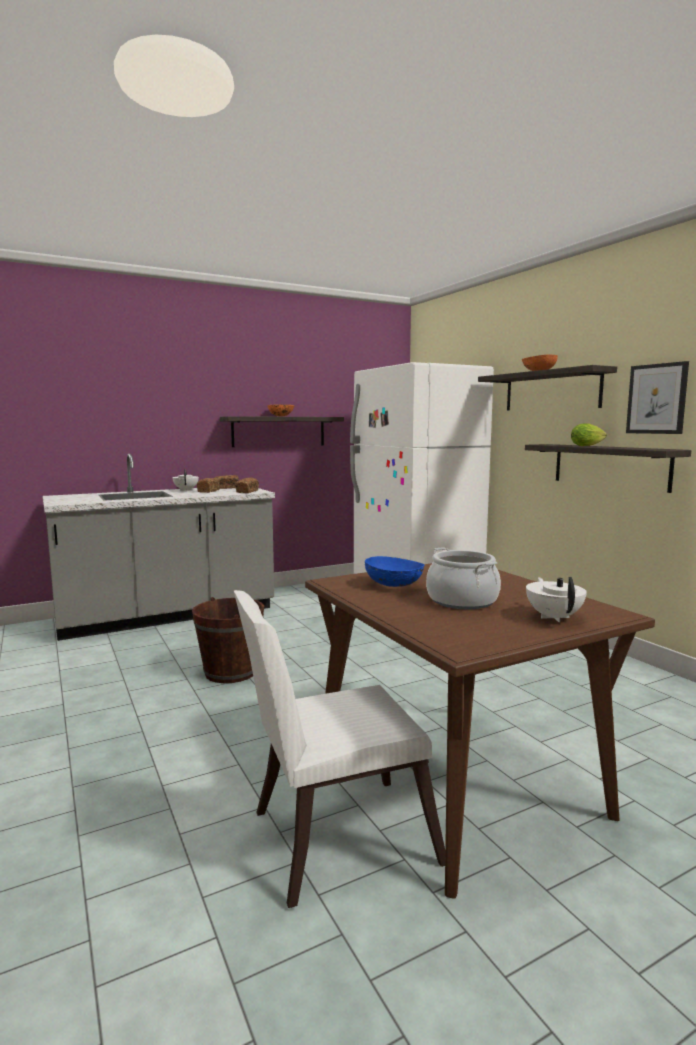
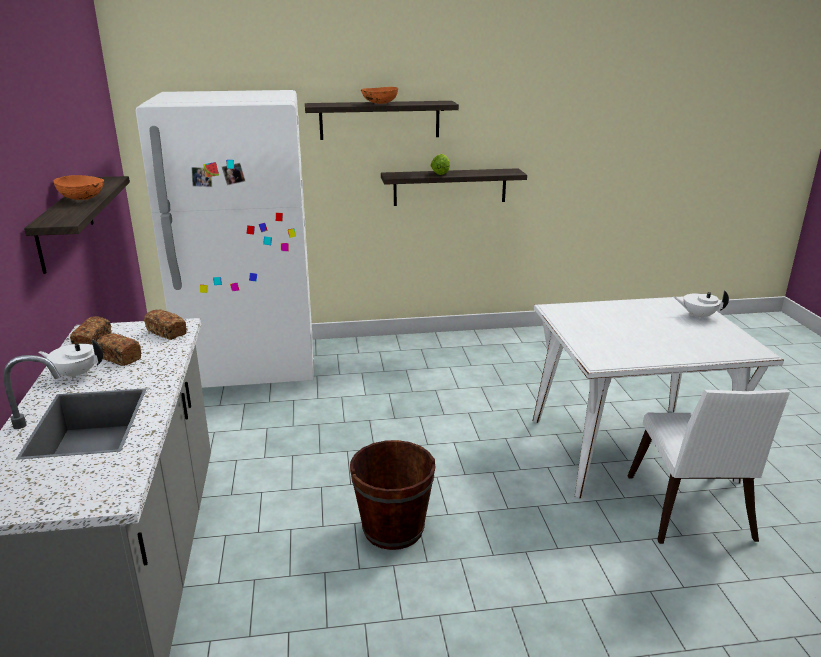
camera: 70 degrees left, 15 degrees up
(394, 585) = (616, 343): blue bowl -> none
(454, 781) = (629, 449): brown dining table -> white dining table
(462, 601) = (661, 331): cooking pot -> none
(656, 399) = (489, 129): picture -> none

